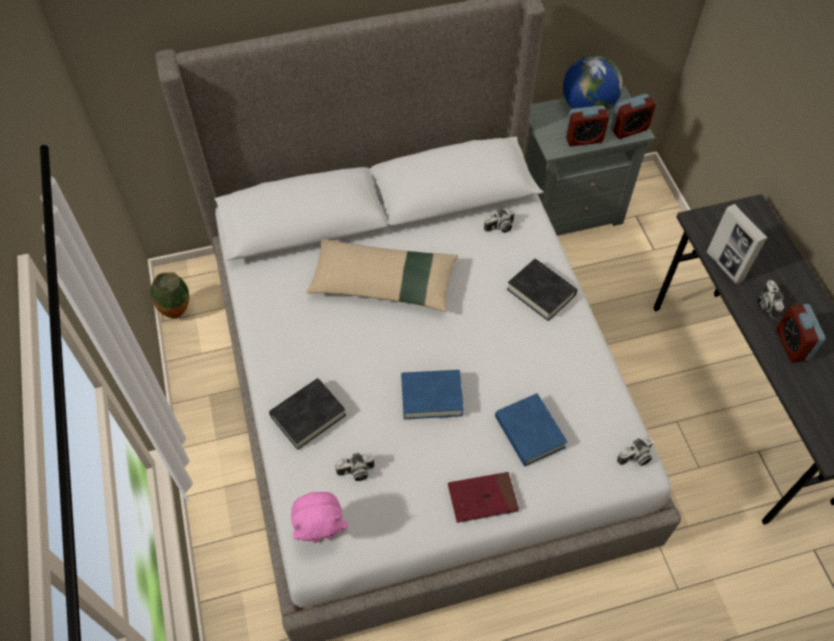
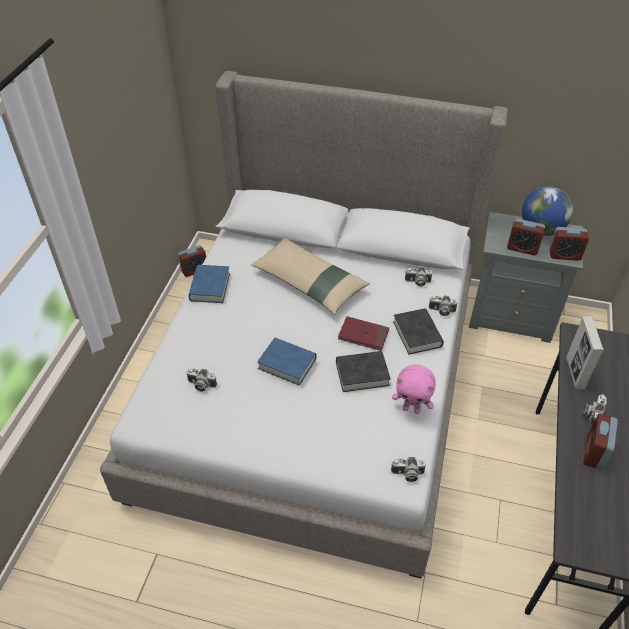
camera: 30 degrees right, 10 degrees down
(177, 313) = (194, 270): vase -> alarm clock
(308, 416) = (198, 338): black book -> black book (362, 374)
(322, 535) = (151, 412): pink plush toy -> pink plush toy (411, 409)
(482, 498) = (273, 444): red book -> red book (363, 335)
(529, 432) = (339, 418): blue book -> blue book (210, 287)
(547, 252) = (441, 311): none -> camera

